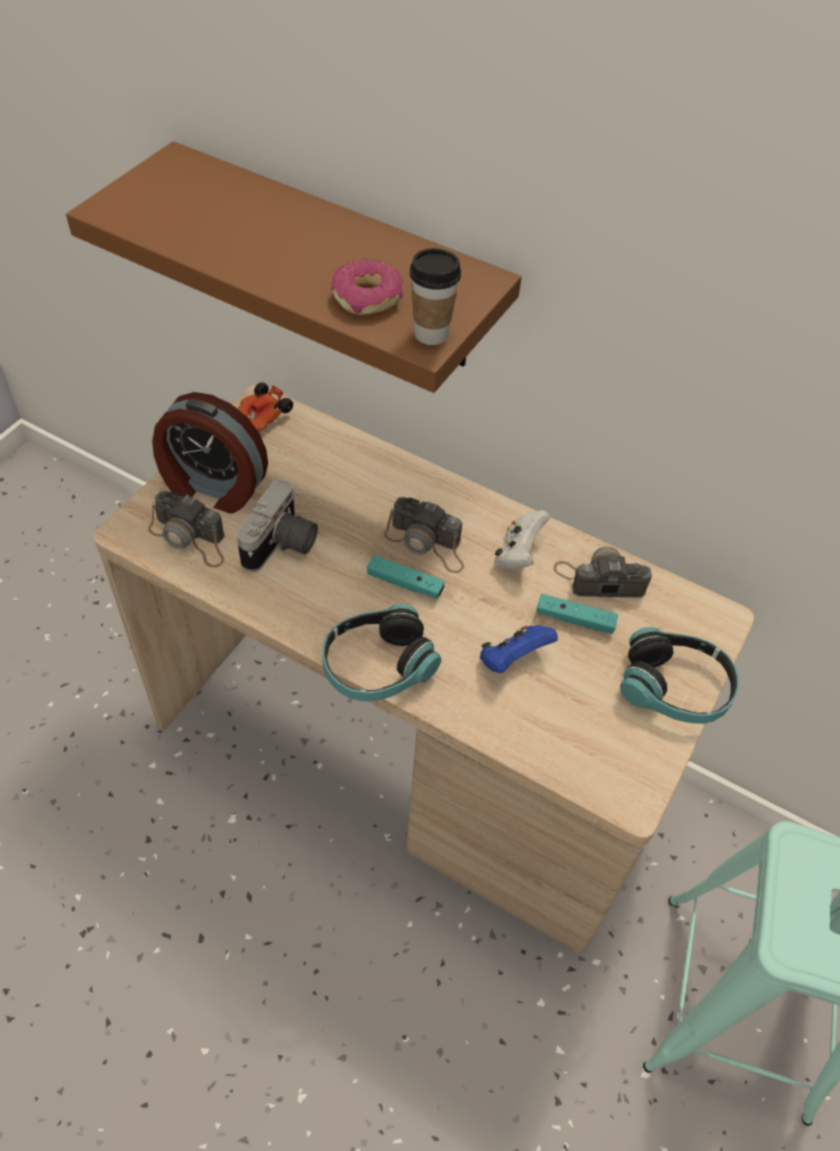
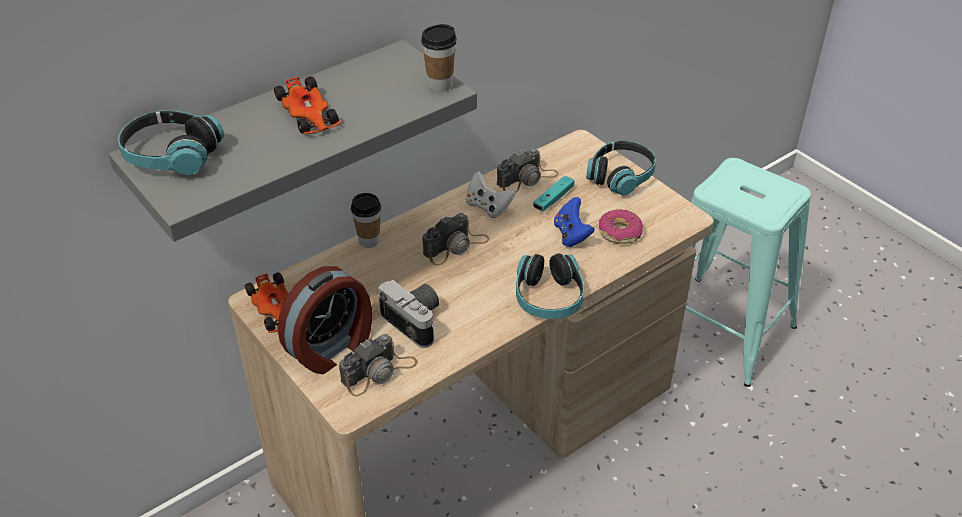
camera: 65 degrees left, 10 degrees down
(183, 178) = (172, 155): none -> headphones
(305, 246) = (308, 115): none -> toy car
(338, 260) = (273, 134): brown shelf -> grey shelf
(367, 297) = (385, 101): donut -> donut (619, 232)
(396, 462) = (369, 241): none -> cup
(405, 583) = (485, 266): turquoise game controller -> none
(600, 579) = (527, 179): camera -> camera turned 150 degrees counterclockwise

